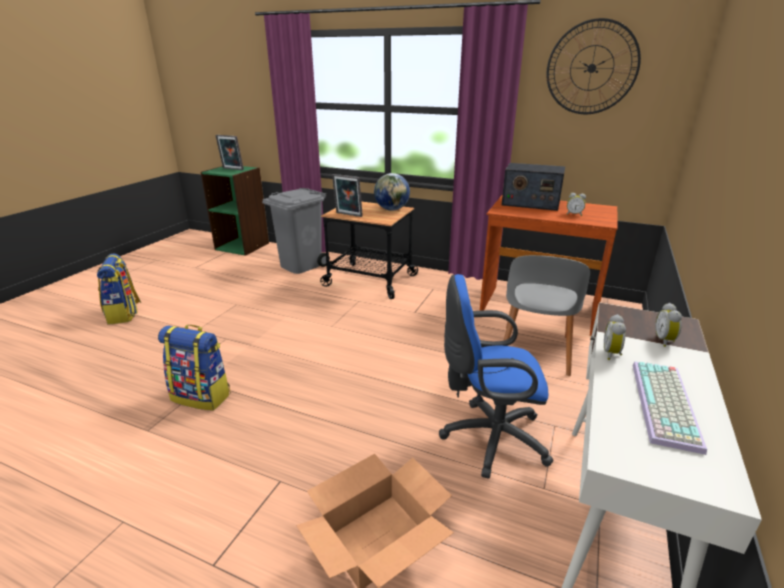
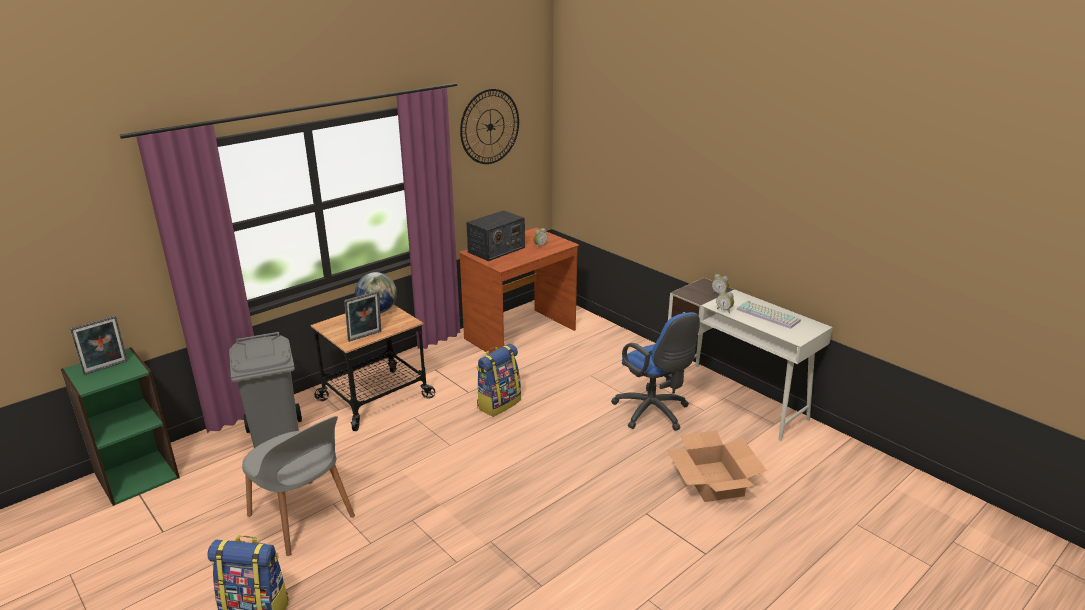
camera: 65 degrees left, 0 degrees up
(202, 396) = (511, 546): backpack -> backpack (498, 403)
(488, 438) = (653, 413): blue office chair -> blue office chair turned 60 degrees counterclockwise
(534, 351) = (575, 360): grey chair -> grey chair (302, 518)

